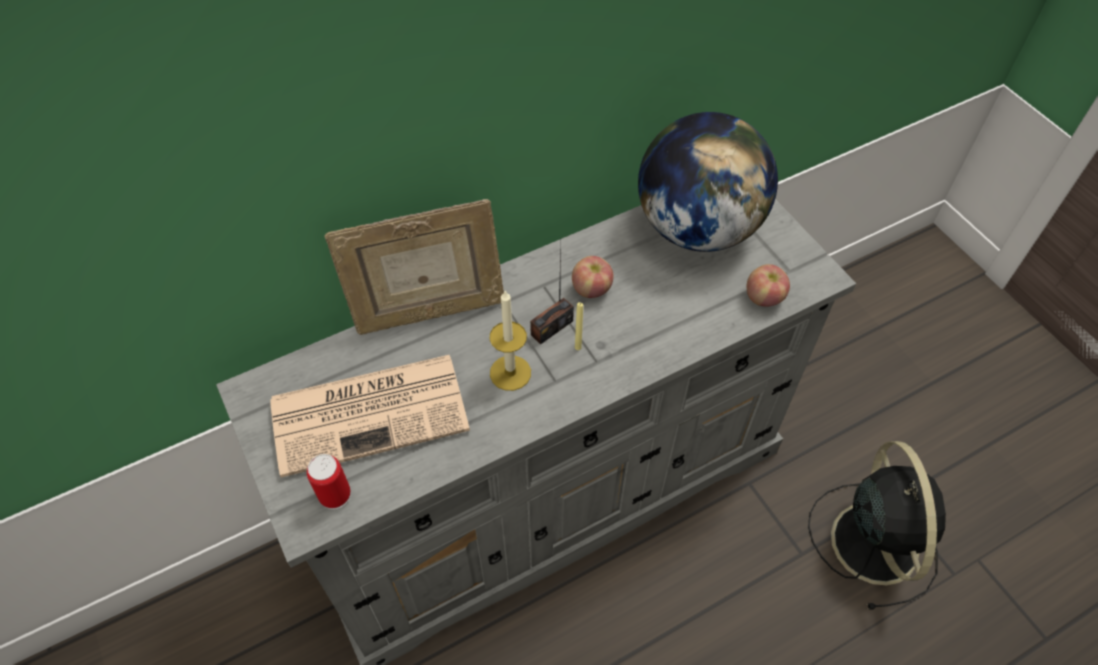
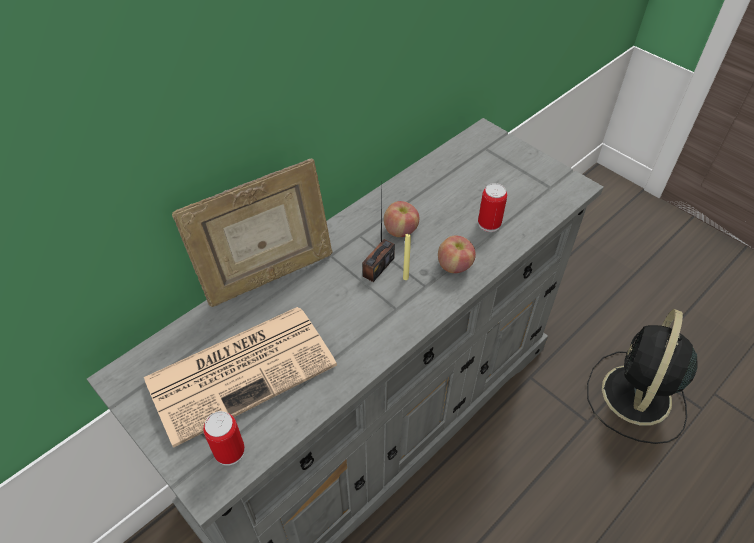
camera: 15 degrees left, 5 degrees down
(510, 373) = (355, 310): candle -> none
(697, 228) = (468, 169): globe -> none
(697, 302) = (489, 224): none -> can
(764, 297) = (539, 210): apple -> apple (454, 265)
(873, 539) = (635, 397): black fan -> black fan turned 135 degrees counterclockwise

